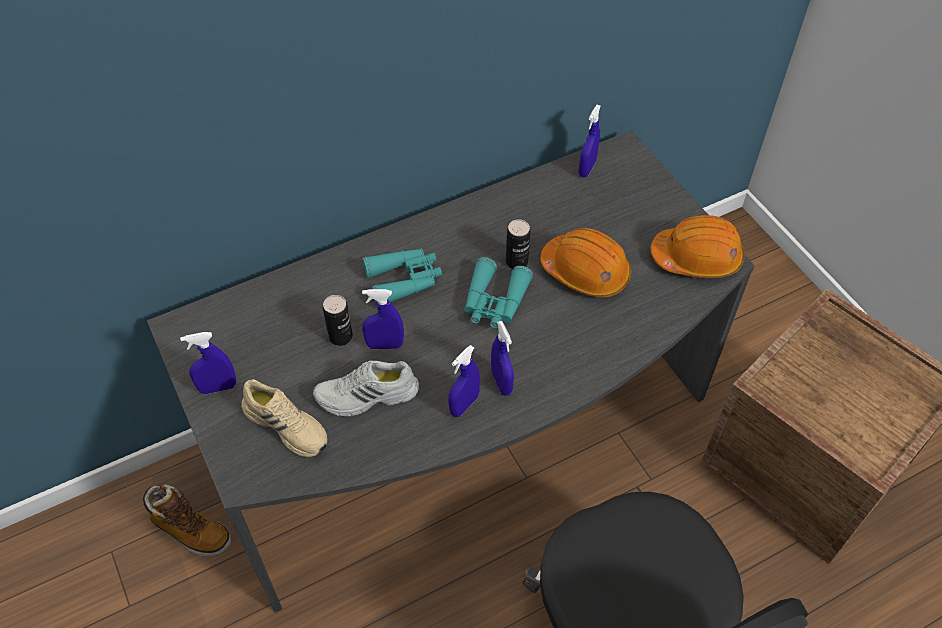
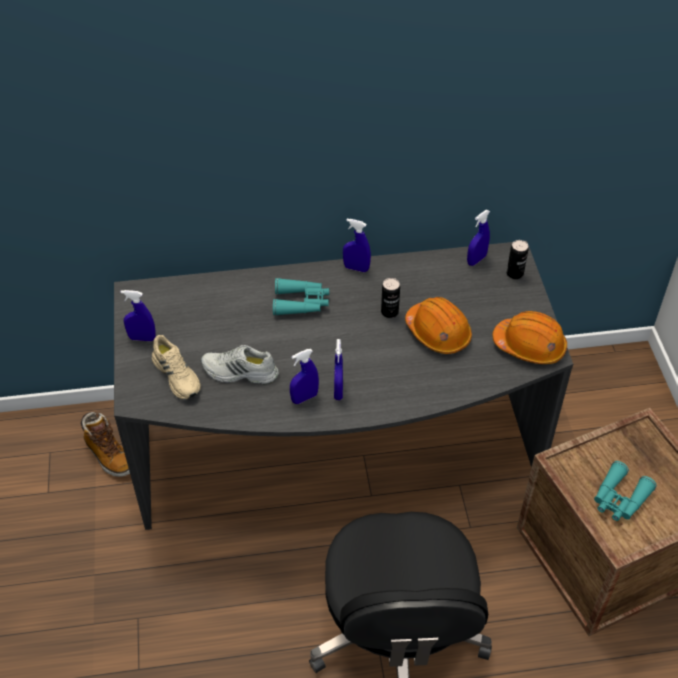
camera: 20 degrees right, 5 degrees down
(340, 336) = (239, 328): can -> can (515, 274)
(385, 345) = (267, 342): blue spray bottle -> blue spray bottle (356, 268)
(494, 302) = (359, 335): turquoise binoculars -> turquoise binoculars (619, 499)

